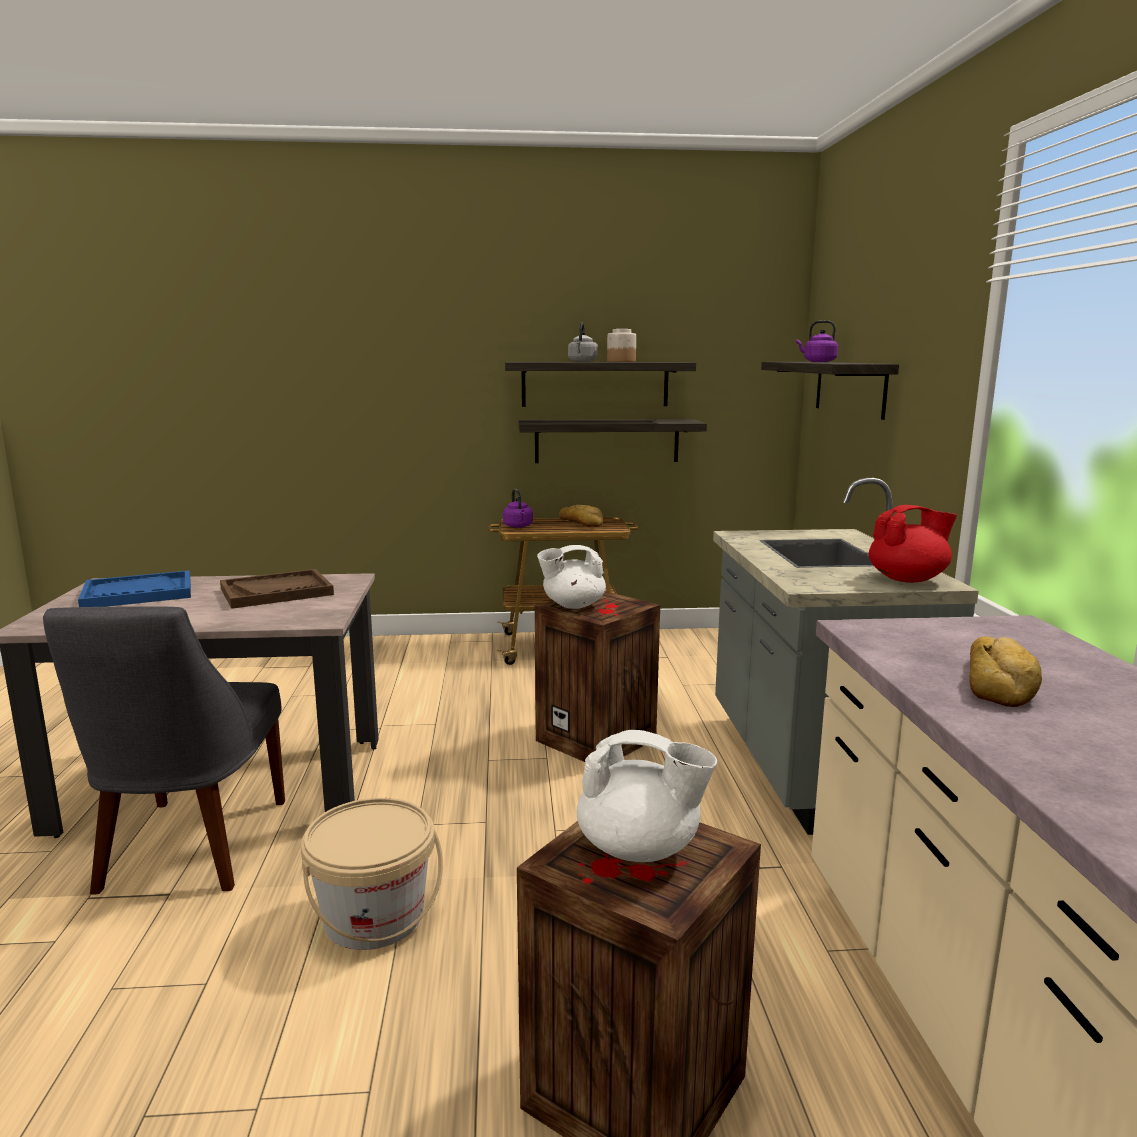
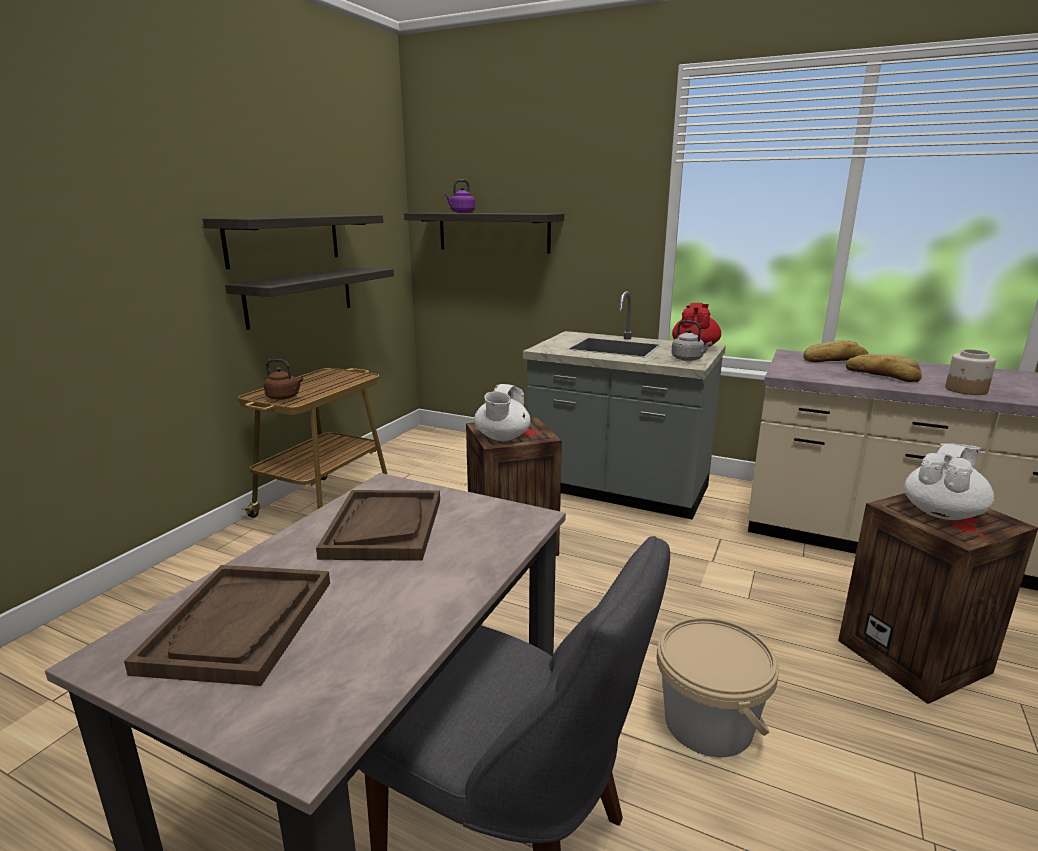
camera: 60 degrees left, 5 degrees up
(138, 593) = (240, 625): blue tray -> brown tray
(518, 526) = (284, 397): purple kettle -> brown kettle
(581, 522) = (319, 379): bread -> bread (833, 360)
(582, 361) = (289, 216): grey kettle -> grey kettle (688, 359)
(621, 361) = (319, 215): jar -> jar (966, 390)

